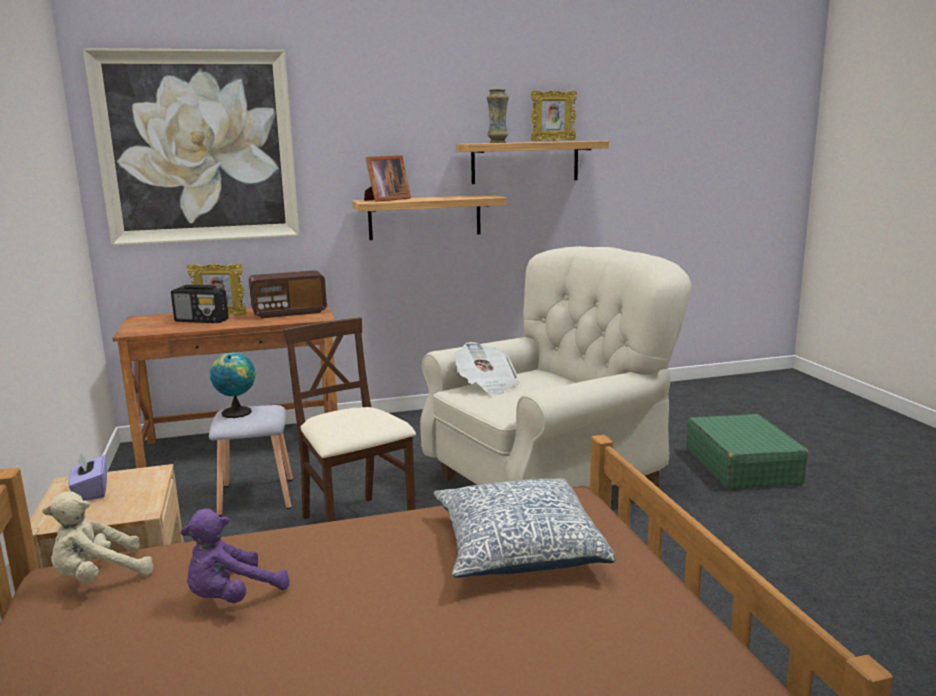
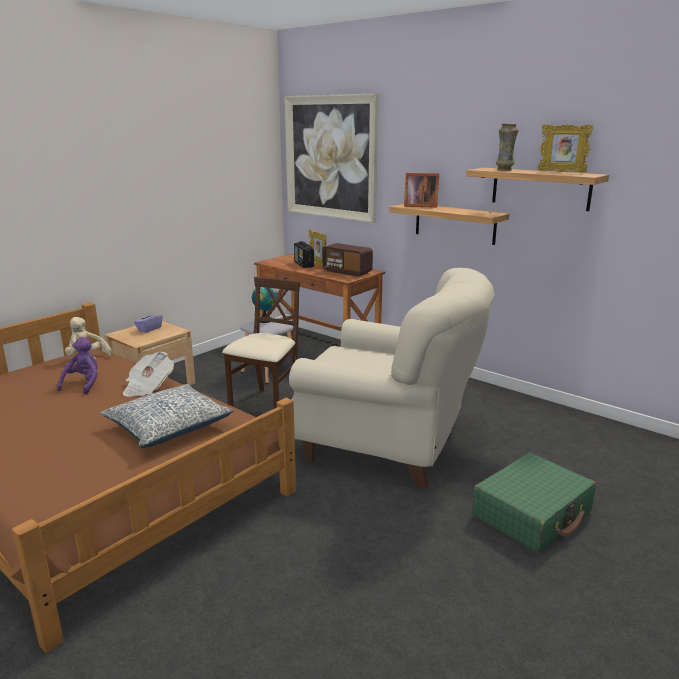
camera: 55 degrees right, 5 degrees up
(232, 597) = (83, 384): purple plush toy -> purple plush toy turned 90 degrees clockwise
(486, 385) = (356, 352): newspaper -> newspaper (148, 387)

